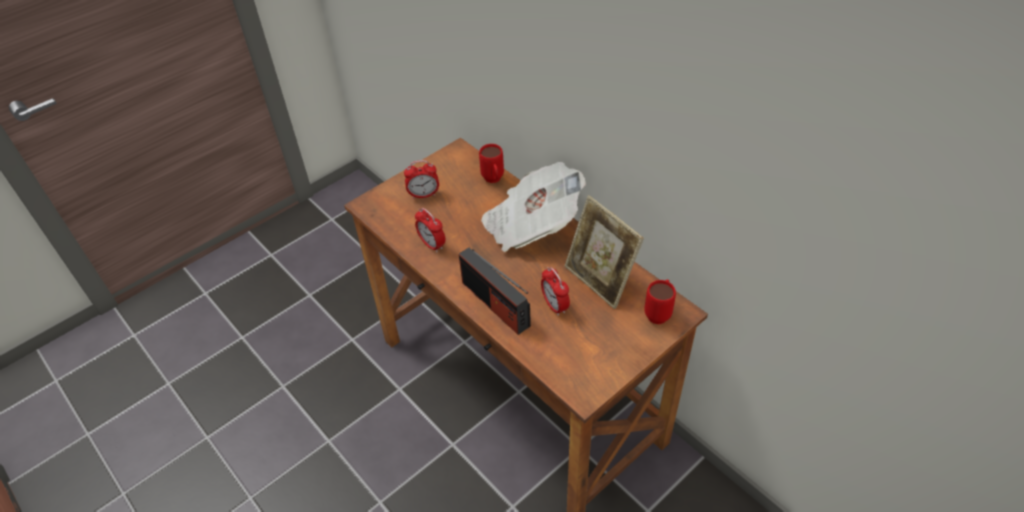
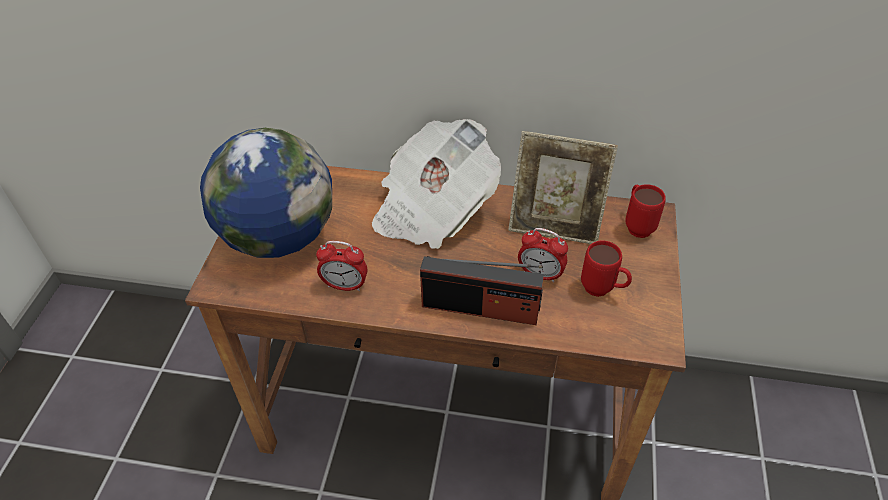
camera: 40 degrees left, 0 degrees up
(424, 195) = (279, 238): alarm clock -> globe
(493, 181) = (345, 184): red mug -> red mug (602, 291)

